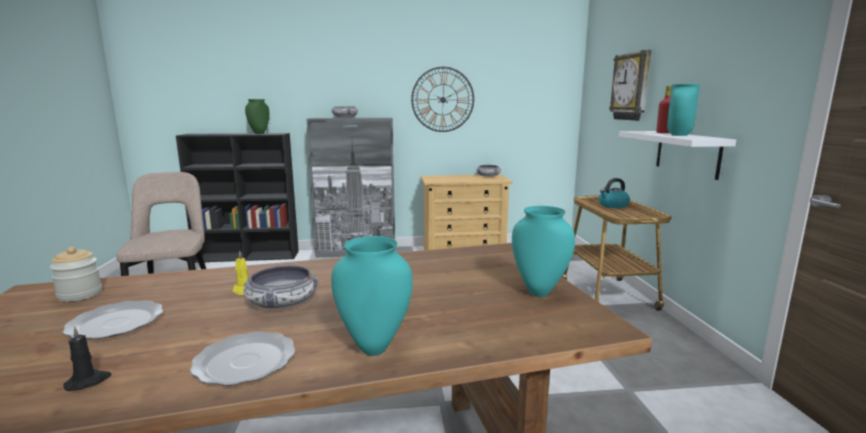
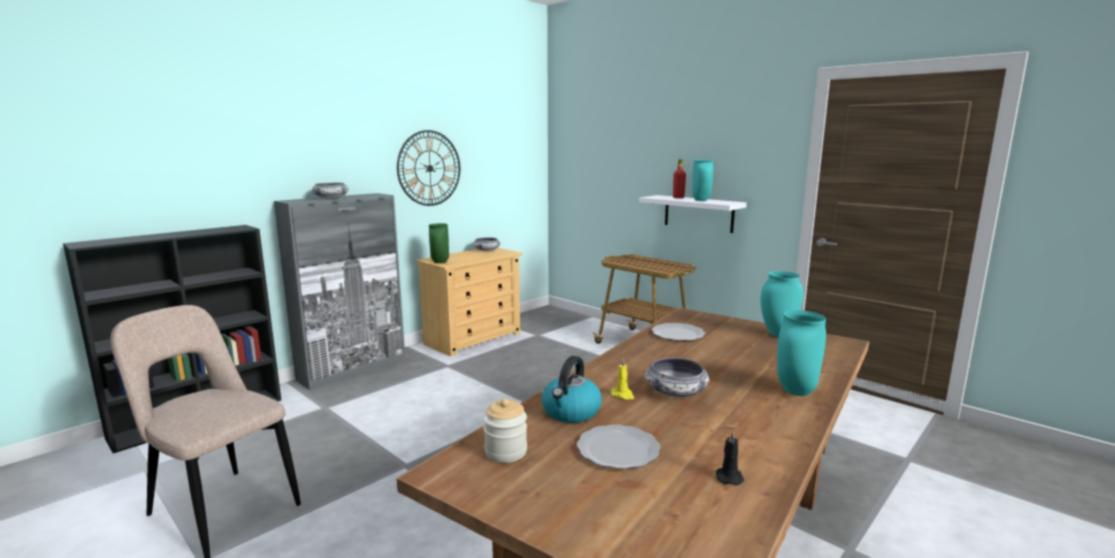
camera: 40 degrees left, 0 degrees up
(245, 362) = (766, 426): plate -> plate (678, 334)
(259, 133) = (209, 230): green vase -> green vase (440, 262)
(613, 205) = (642, 263): kettle -> kettle (571, 412)
(631, 87) = (624, 155): wall clock -> none

